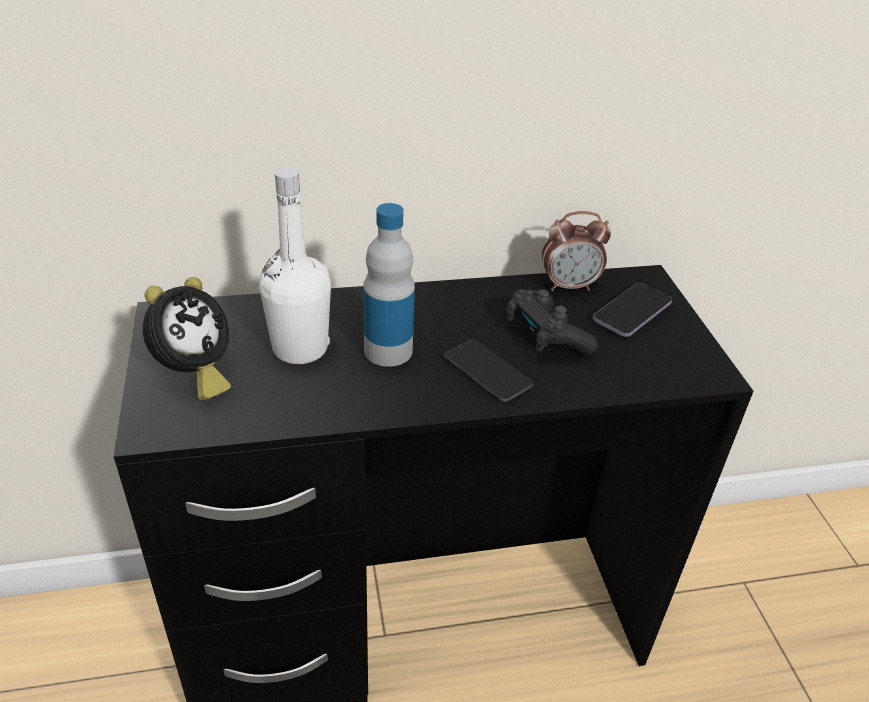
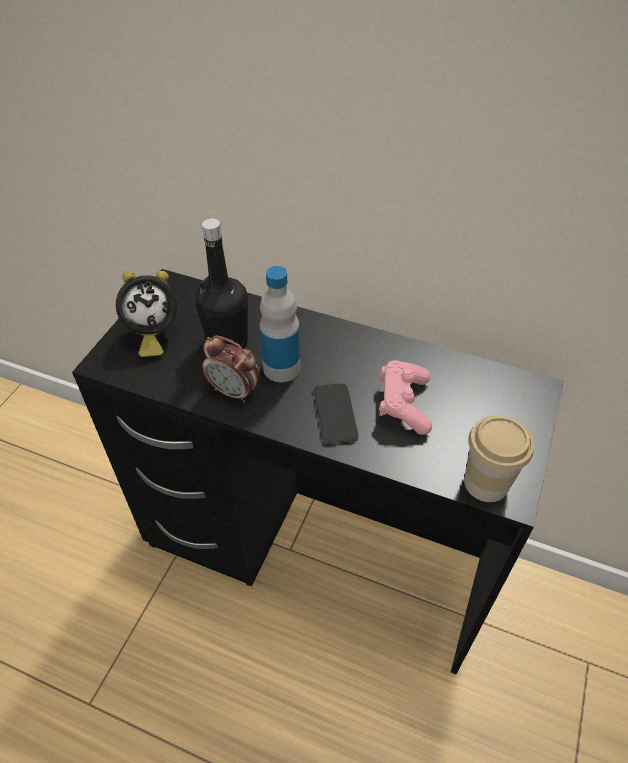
camera: 35 degrees right, 10 degrees up
(300, 348) = (227, 342): white bottle -> black bottle
(545, 336) = (403, 404): black game controller -> pink game controller
(569, 286) = (462, 369): alarm clock -> alarm clock (234, 391)
(632, 312) = (494, 413): phone -> none
(682, 372) = (486, 482): none -> cup

